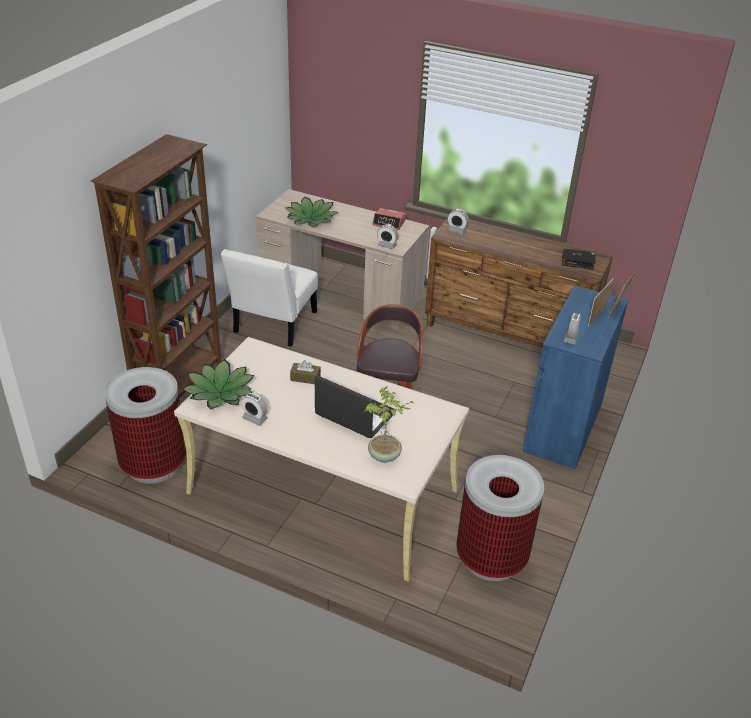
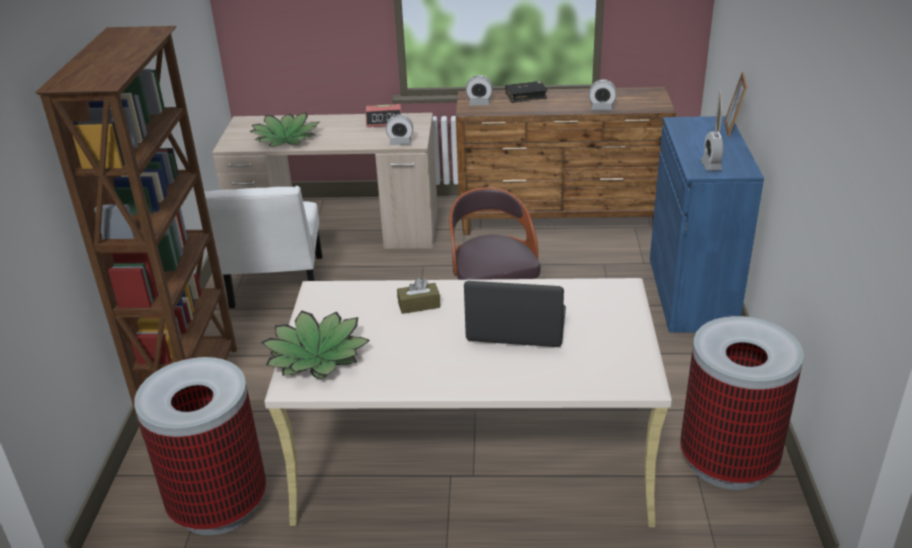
camera: 20 degrees left, 5 degrees down
(255, 418) = (389, 373): alarm clock -> alarm clock (601, 108)
(384, 456) = (594, 362): potted plant -> none
(577, 262) = (636, 101): black book -> black book (526, 96)

